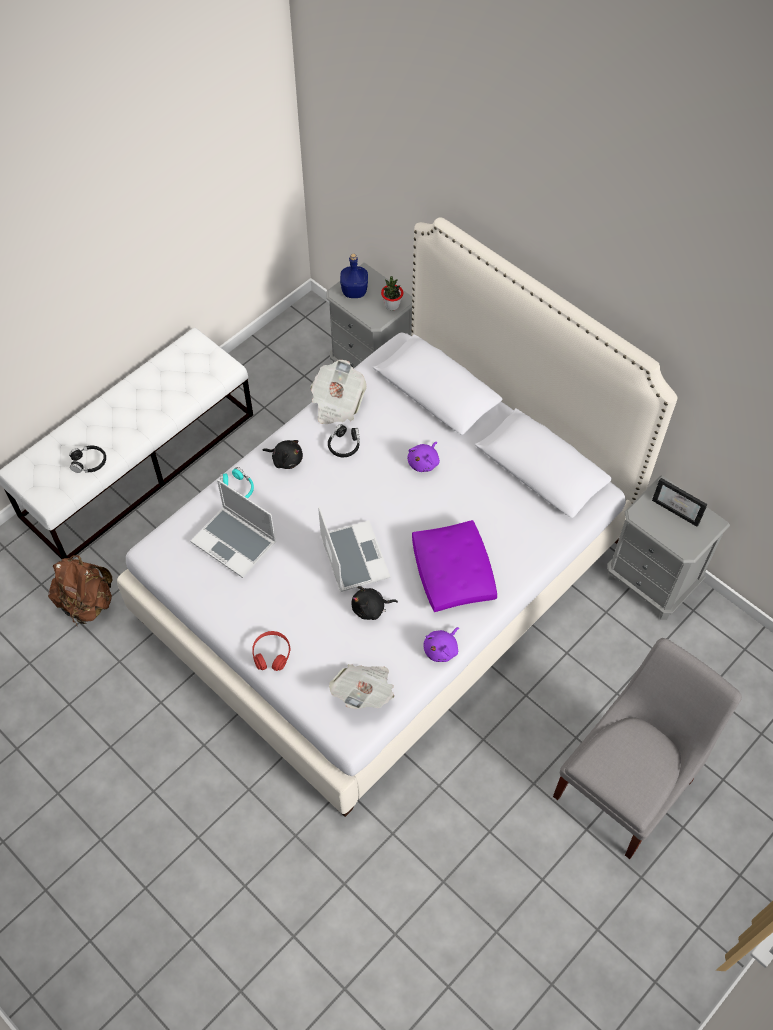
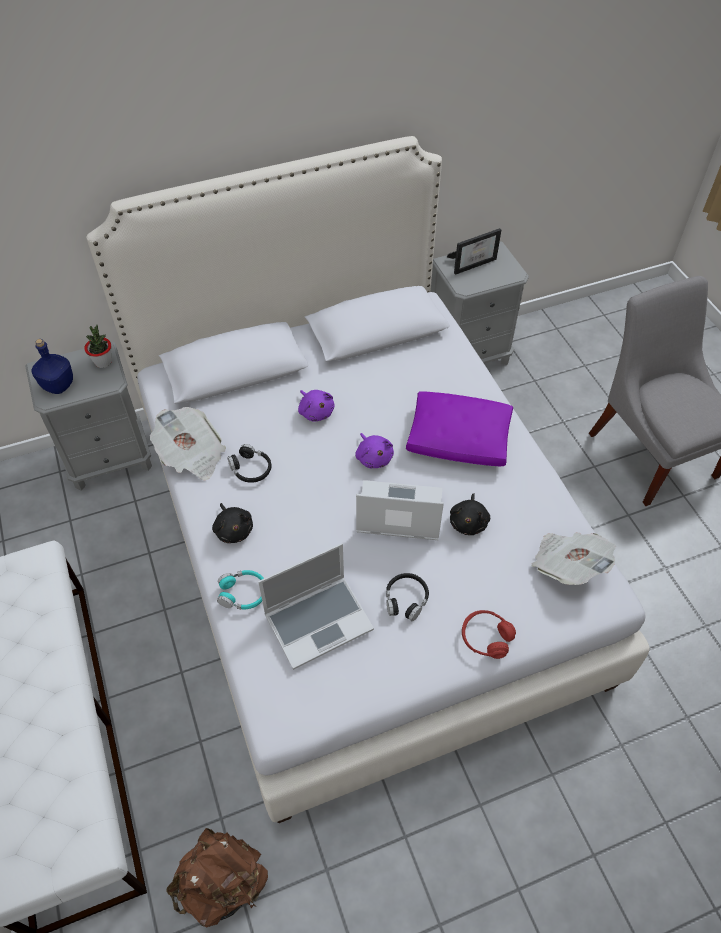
camera: 65 degrees left, 5 degrees down
(89, 462) = (66, 772): black headphones -> black headphones (406, 599)
(286, 459) = (233, 529): black plush toy -> black plush toy turned 105 degrees clockwise
(442, 649) = (542, 480): purple plush toy -> purple plush toy (374, 457)

